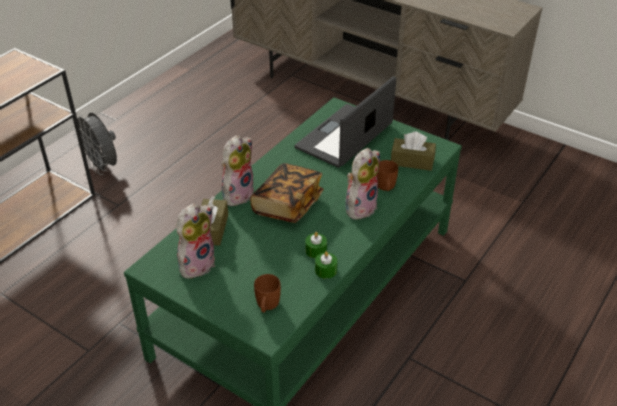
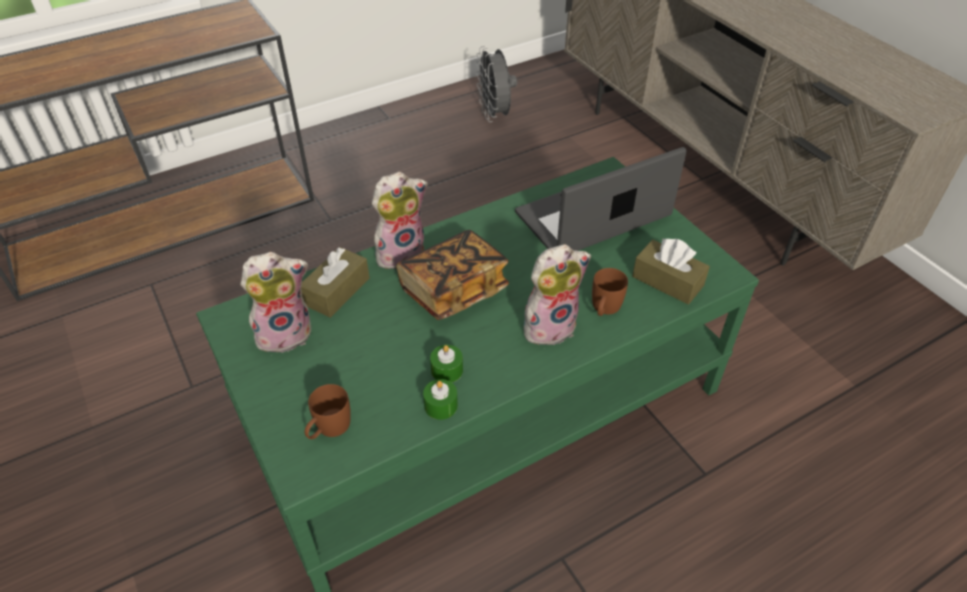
camera: 25 degrees right, 5 degrees up
(102, 167) = (341, 169): grey fan -> grey fan (495, 115)

